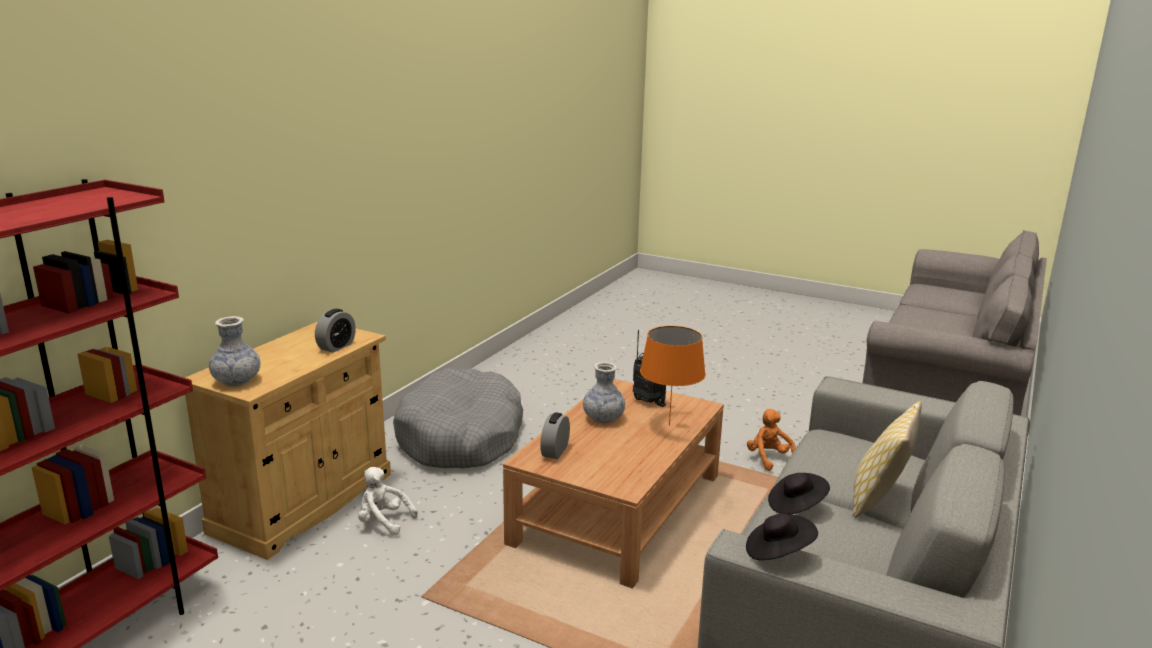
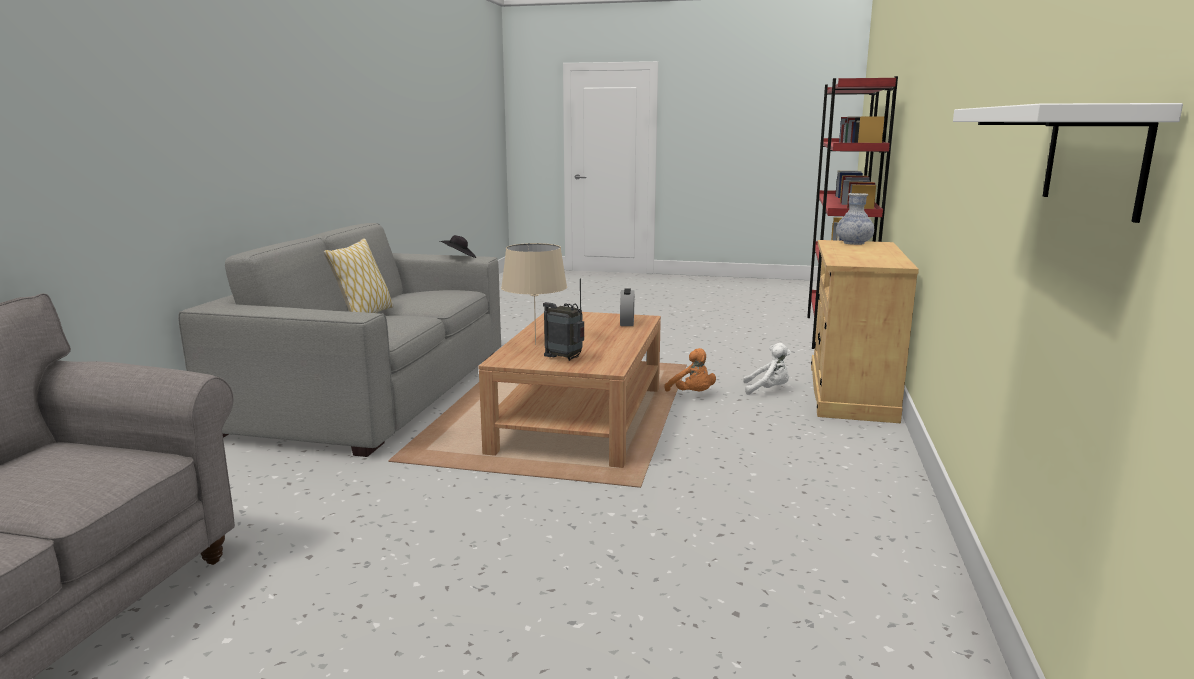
camera: 165 degrees right, 5 degrees down
(336, 346) = (843, 257): alarm clock -> none
(461, 437) = (804, 456): grey dog bed -> none
(508, 152) = (1093, 157): none -> white shelf
(603, 418) = (602, 343): vase -> none
(669, 425) = (535, 344): orange table lamp -> beige table lamp
(769, 459) = (412, 483): orange plush toy -> orange plush toy (692, 394)
(796, 506) = (432, 305): black hat -> none

